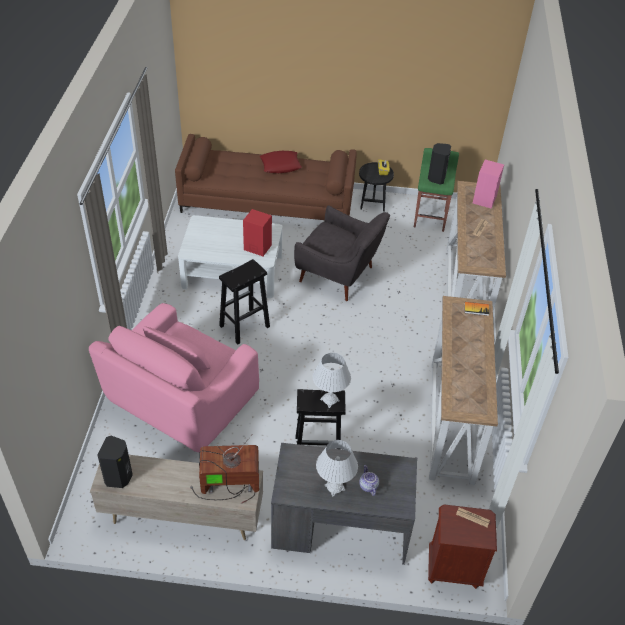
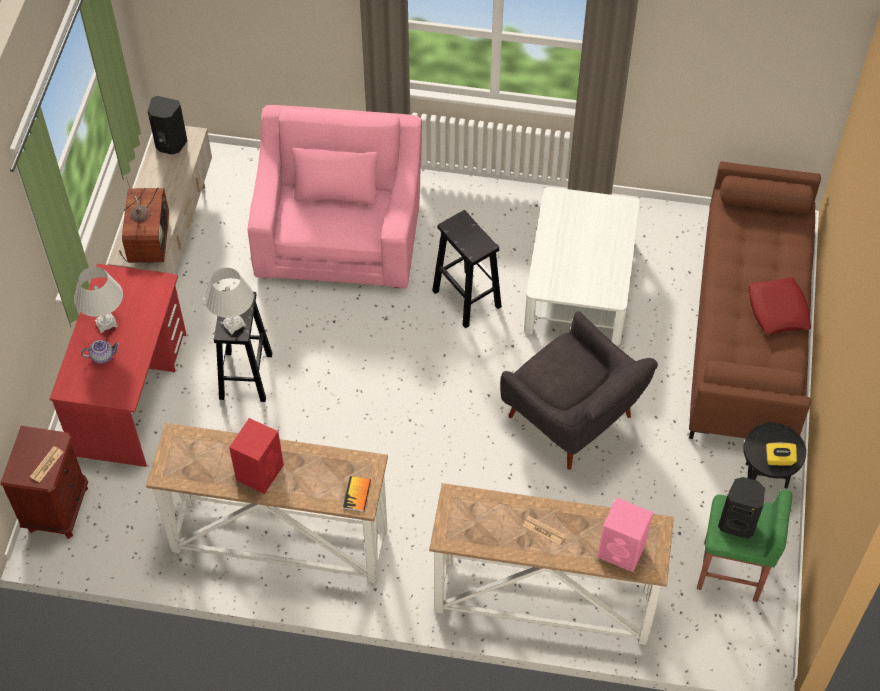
camera: 95 degrees right, 10 degrees up
(180, 400) = (340, 233): pink armchair -> pink armchair turned 60 degrees clockwise
(257, 247) = (570, 277): red speaker -> red speaker (260, 471)
(339, 276) = (574, 421): grey armchair -> grey armchair turned 75 degrees counterclockwise
(340, 528) = (131, 394): grey desk -> red desk

